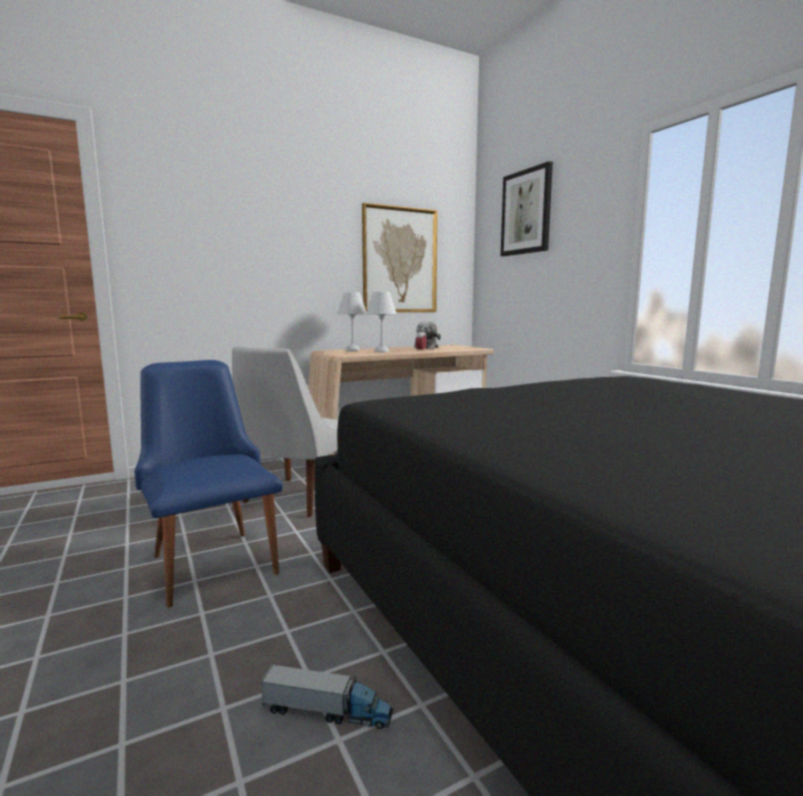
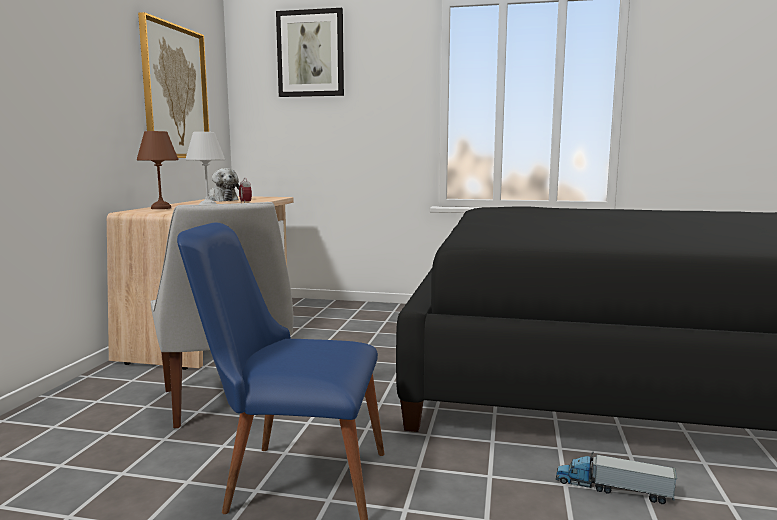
camera: 50 degrees left, 0 degrees up
(327, 712) = (612, 489): toy truck -> toy truck turned 120 degrees counterclockwise
(352, 350) = (161, 208): white table lamp -> brown table lamp

